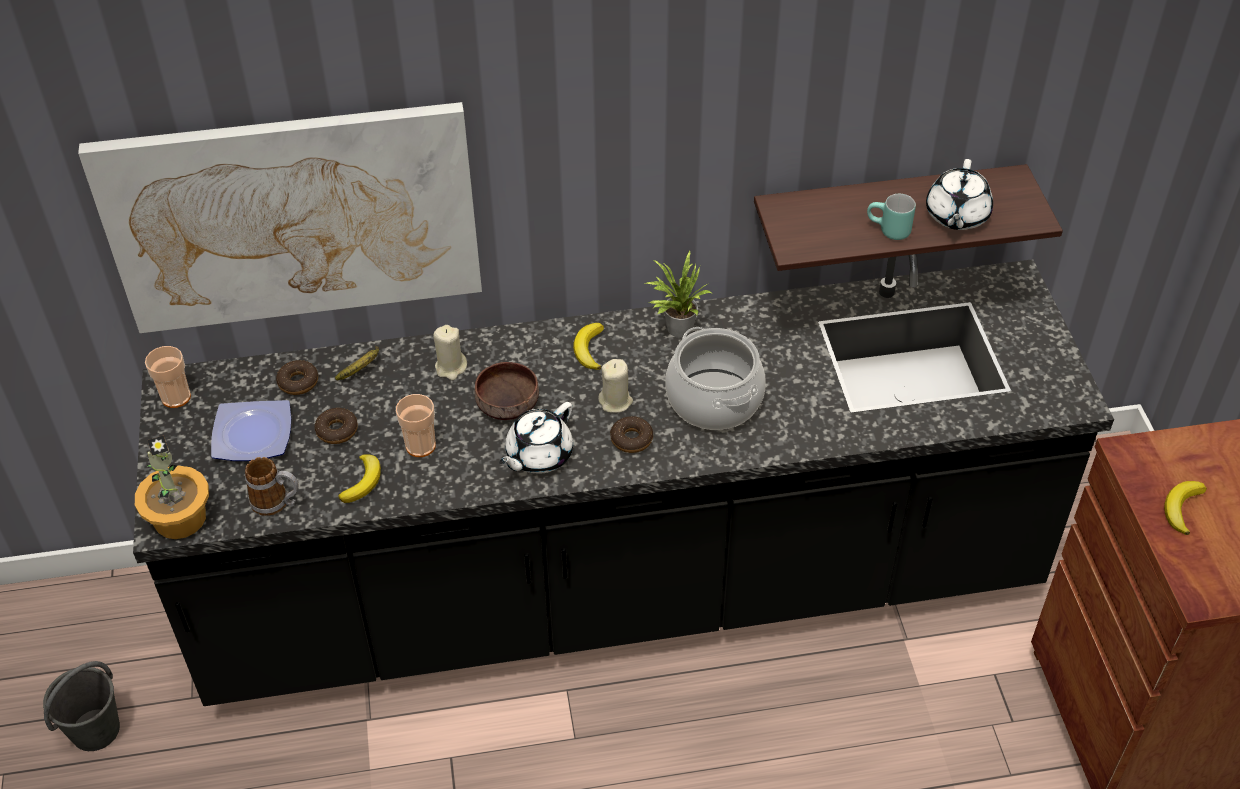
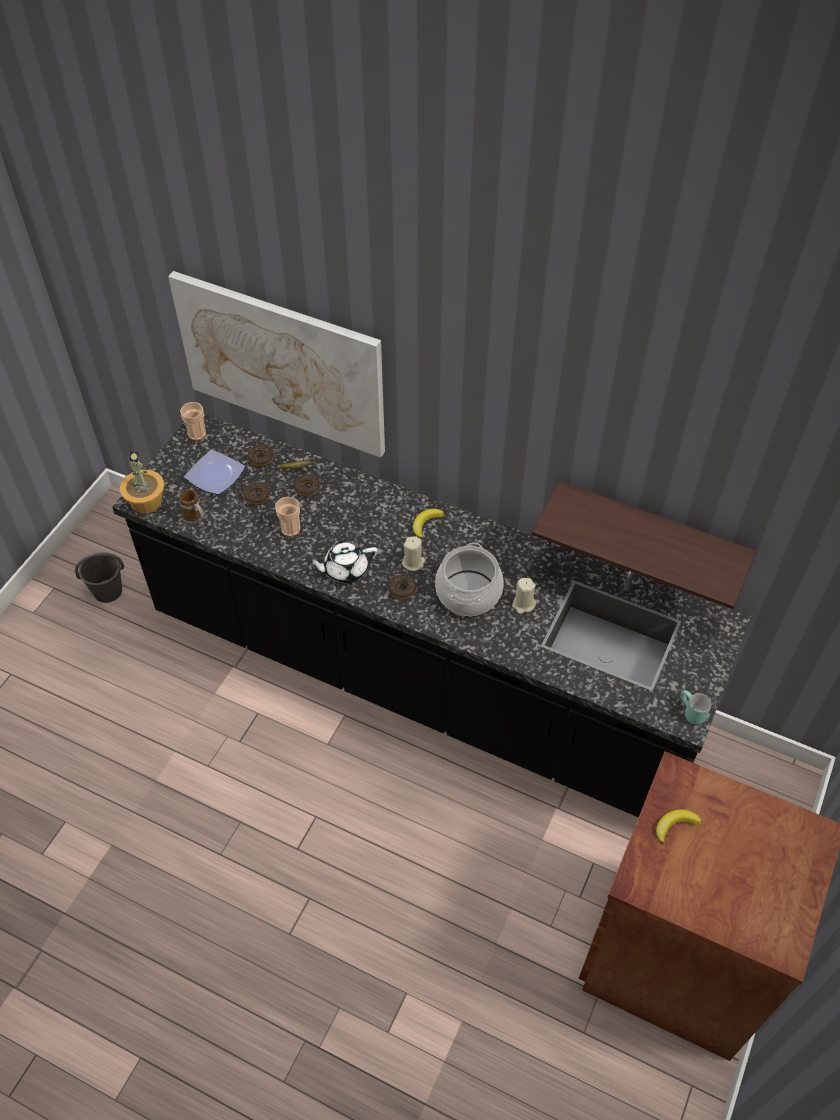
camera: 35 degrees right, 5 degrees up
(363, 481) = (246, 532): banana -> none
(397, 386) = (307, 488): none -> donut
(451, 367) = (343, 493): beige candle -> beige candle (523, 604)
(507, 402) = (355, 530): brown bowl -> none
(676, 328) = (486, 538): potted plant -> none
(888, 231) = (619, 546): turquoise mug -> turquoise mug (690, 713)
(956, 216) = (672, 559): white teapot -> none

